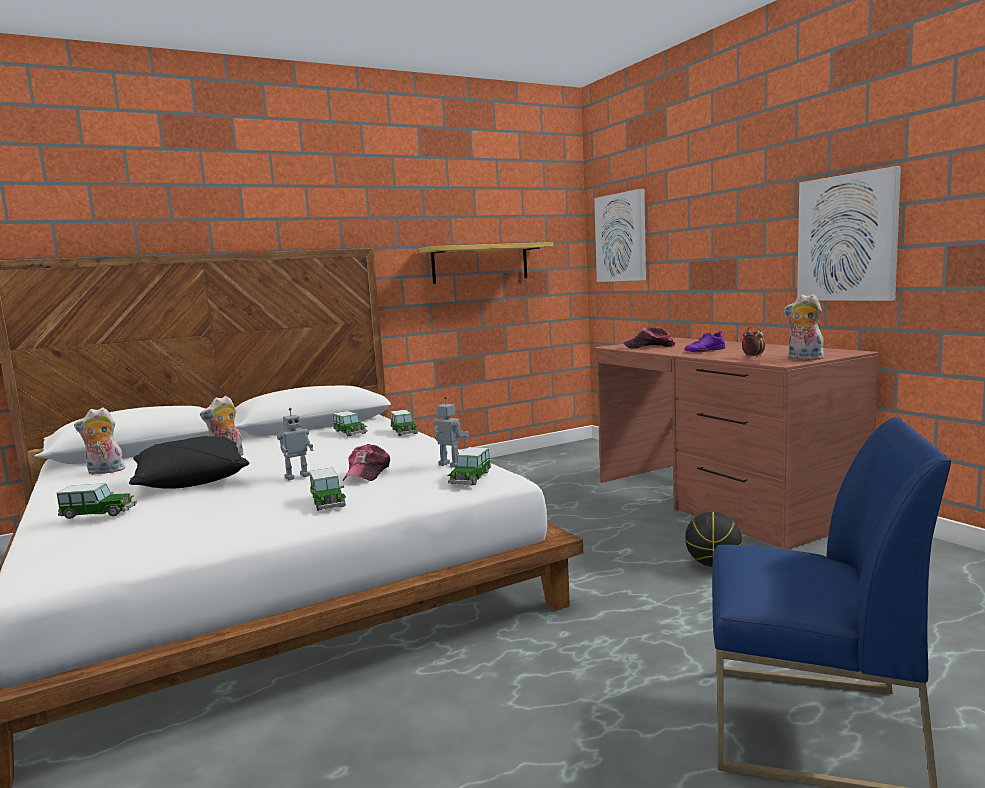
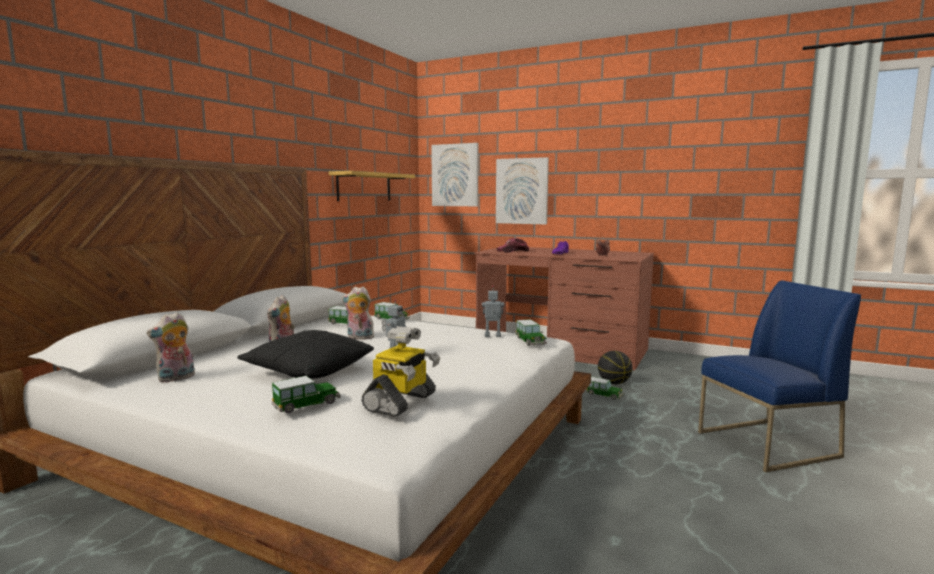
camera: 35 degrees left, 0 degrees up
(158, 527) = (401, 402): none -> toy robot
(327, 502) = (474, 368): toy car -> toy car (604, 395)
(367, 473) = (448, 347): cap -> none
(803, 359) = (633, 256): plush toy -> plush toy (359, 338)
(847, 238) = (634, 187): picture -> picture (522, 191)

